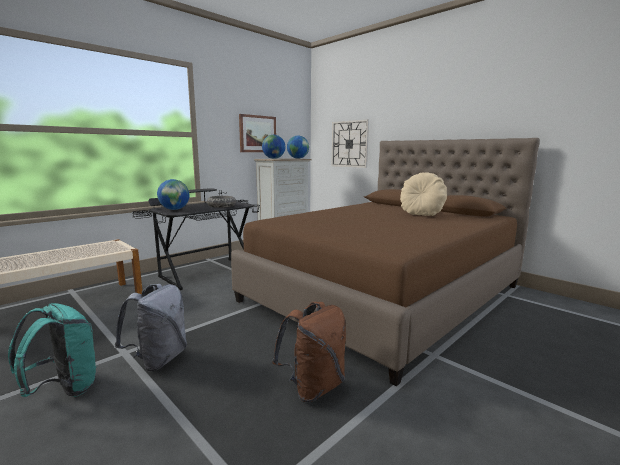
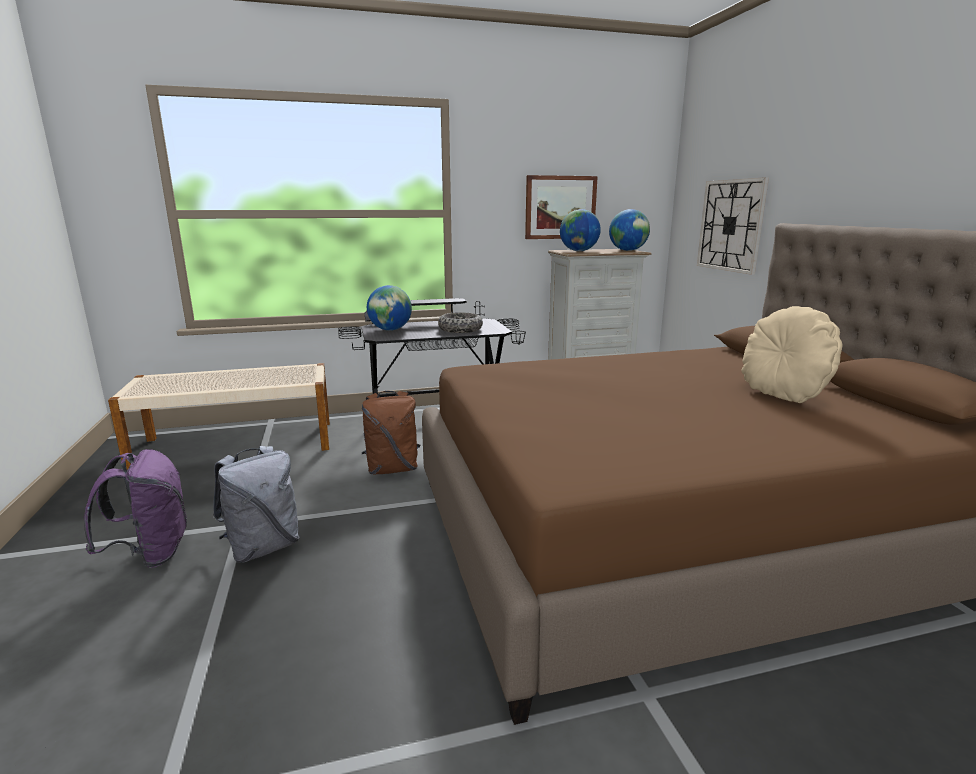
camera: 30 degrees right, 5 degrees up
(64, 389) = (151, 554): turquoise backpack -> purple backpack
(313, 387) = (392, 667): brown backpack -> brown backpack (392, 469)

